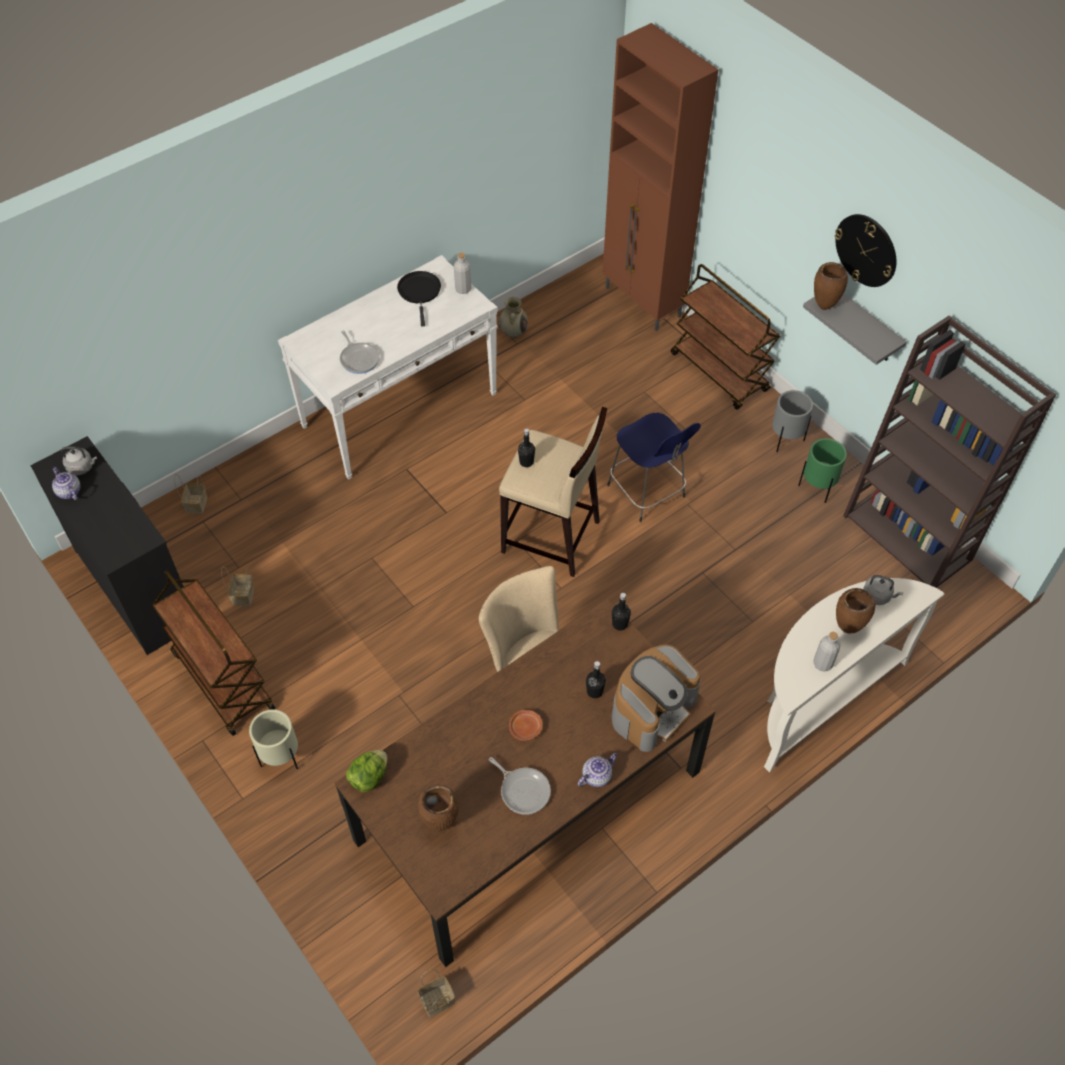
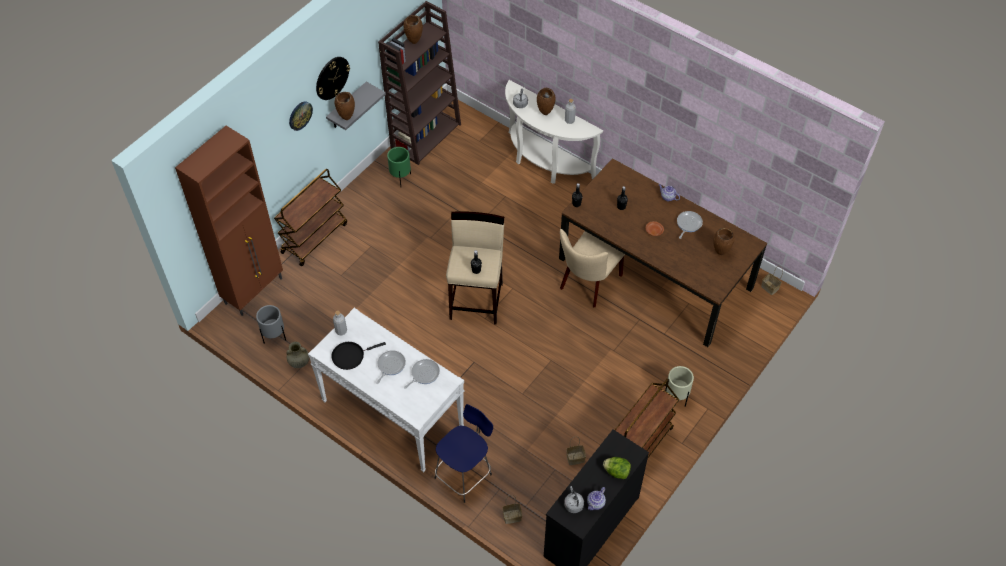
camera: 105 degrees left, 0 degrees up
(369, 777) = (710, 289): lettuce -> lettuce (616, 472)
(387, 328) = (390, 365): none -> frying pan
(647, 493) = (427, 258): blue stool -> blue stool (464, 474)
(652, 709) = (621, 182): coffee machine -> none
(785, 440) = (366, 197): grey planter -> grey planter (274, 336)
(805, 223) = (300, 115): none -> wall clock
(979, 398) = (414, 42): none -> brown vase

